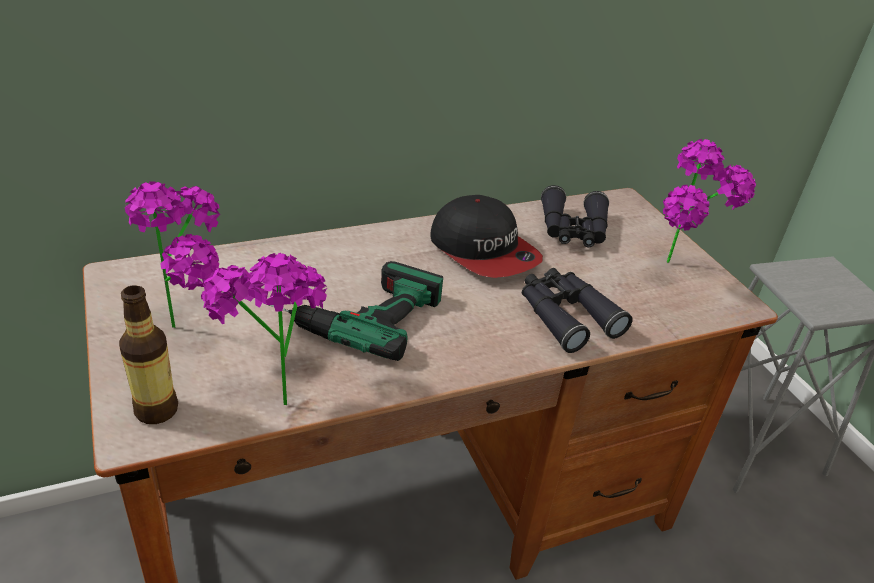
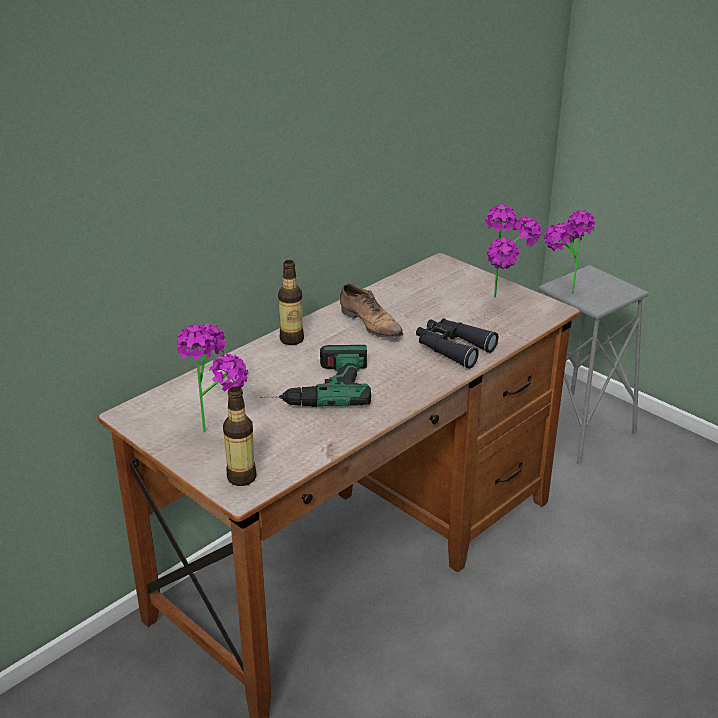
camera: 20 degrees left, 5 degrees down
(273, 391) = (305, 445): potted plant -> potted plant (561, 290)
(376, 241) = (292, 339): none -> bottle
(484, 250) = (370, 324): cap -> shoe
(573, 230) = (420, 293): black binoculars -> none

